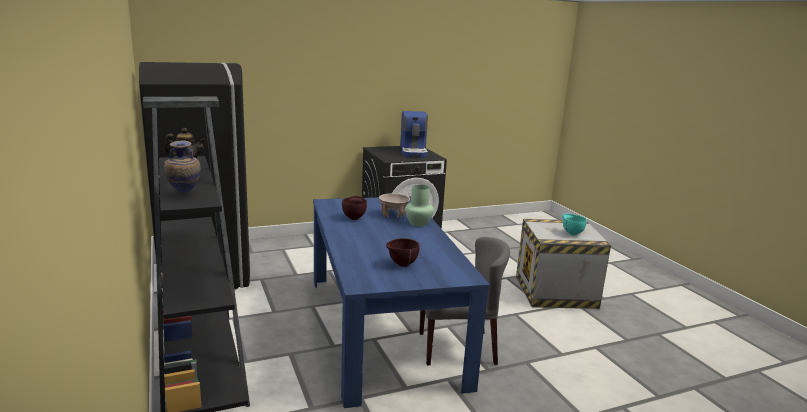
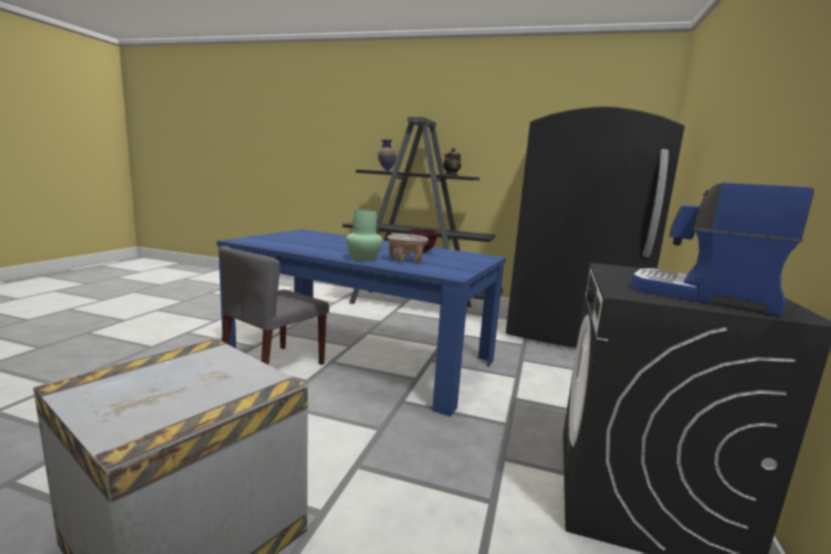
camera: 130 degrees right, 5 degrees down
(401, 265) = (302, 239): brown bowl -> none
(571, 233) = (154, 383): turquoise bowl -> none

